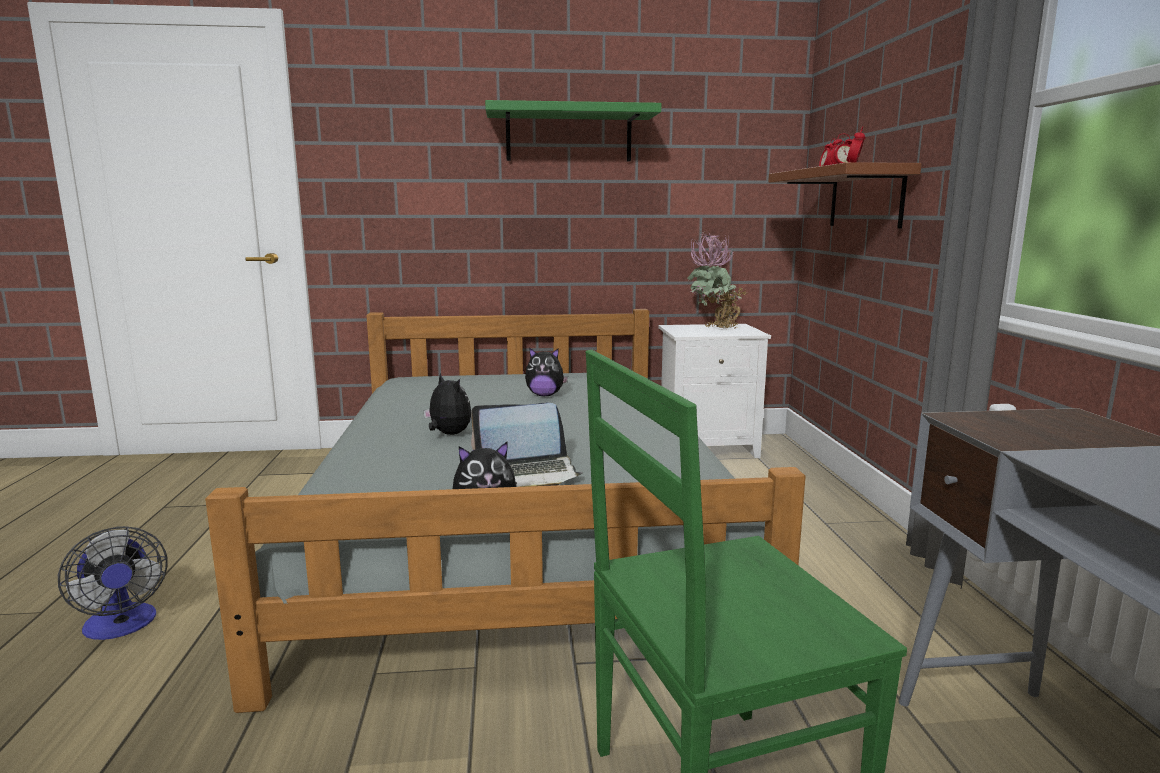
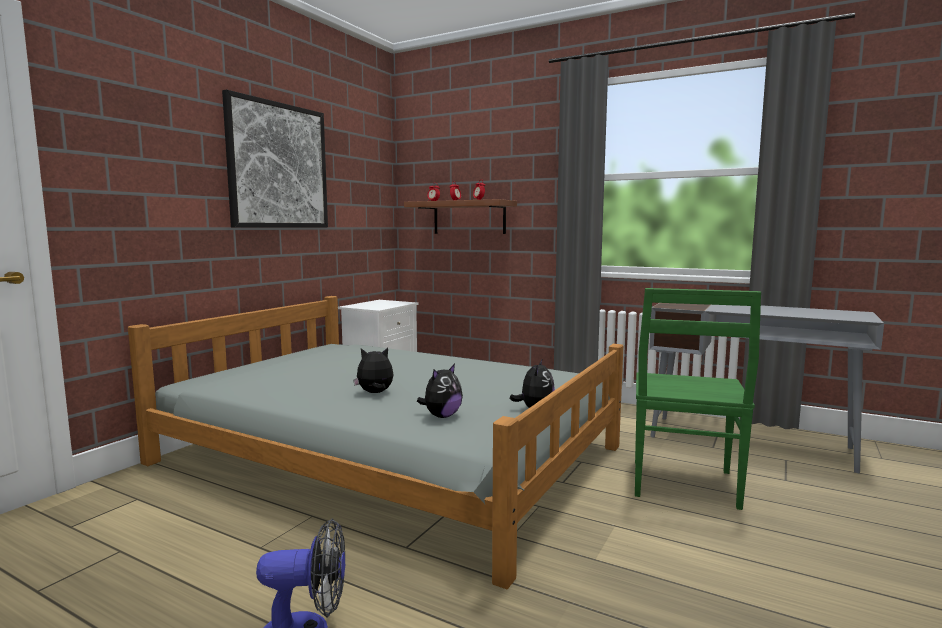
camera: 55 degrees left, 5 degrees down
(526, 475) = (486, 392): laptop -> none
(545, 395) = (344, 363): plush toy -> plush toy (441, 416)
(569, 135) = (278, 166): green shelf -> picture
(714, 329) = (380, 304): potted plant -> none

